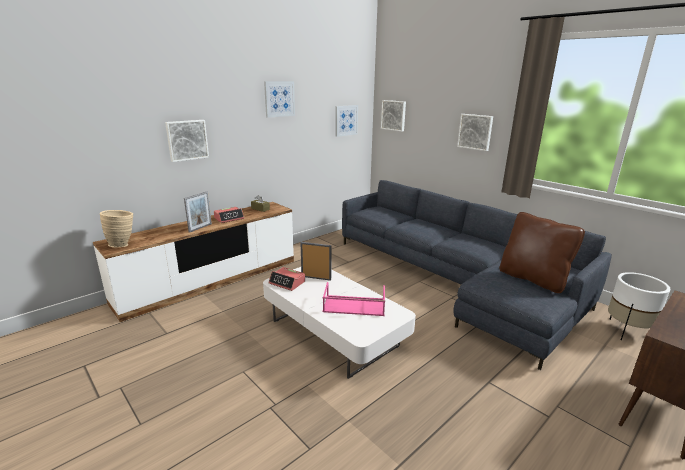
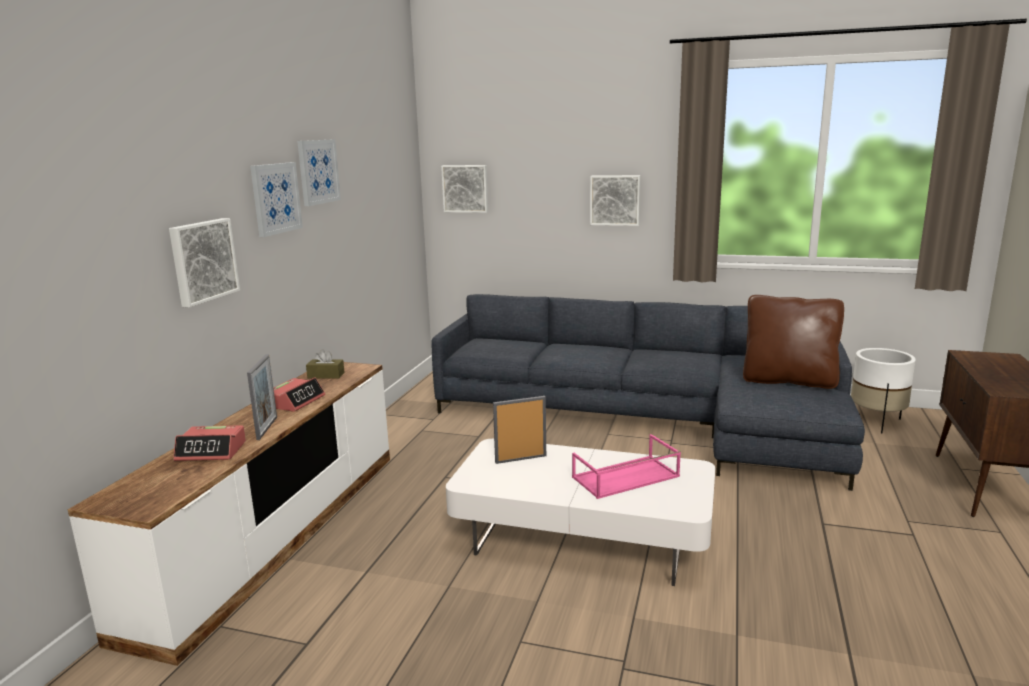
camera: 30 degrees left, 5 degrees down
(123, 244) = (154, 494): beige vase -> none
(287, 283) = (488, 478): alarm clock -> alarm clock (211, 451)
(346, 120) = (395, 203): picture -> picture (275, 198)

